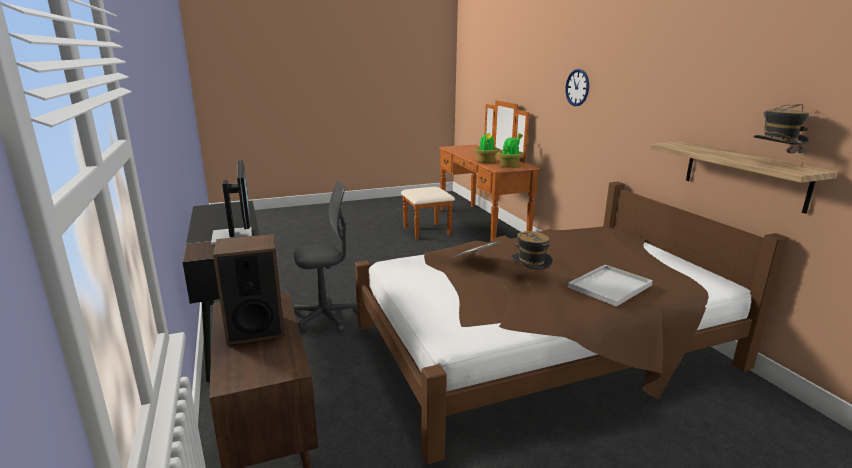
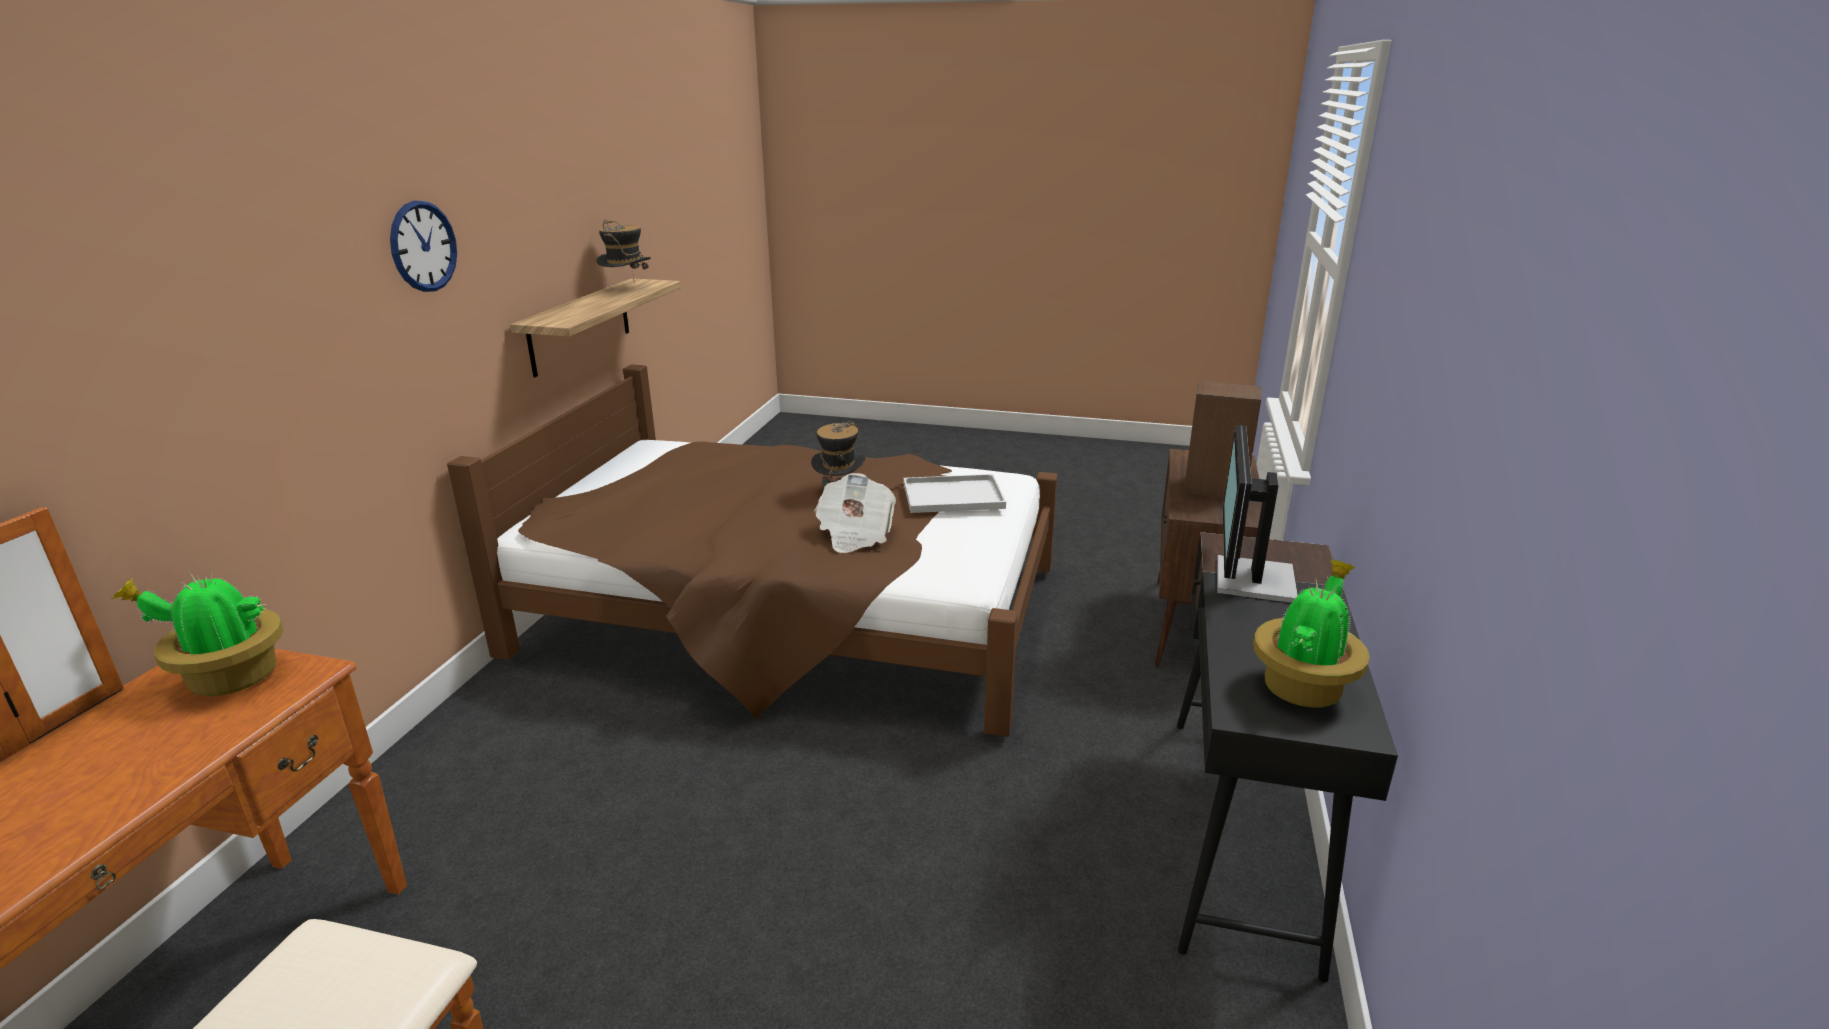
camera: 145 degrees left, 5 degrees up
(325, 319) = (1052, 795): grey office chair -> none
(486, 161) = (177, 750): potted plant -> potted plant (1303, 686)
(577, 87) = (233, 324): wall clock -> wall clock (423, 246)
(610, 285) = (773, 462): white tray -> white tray (951, 496)

